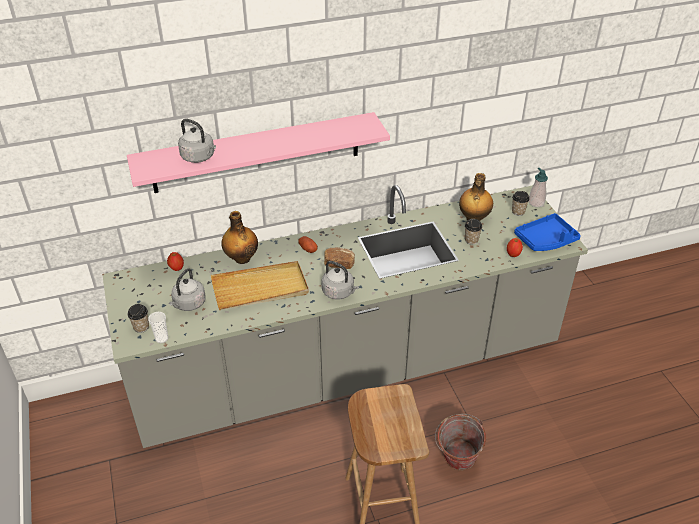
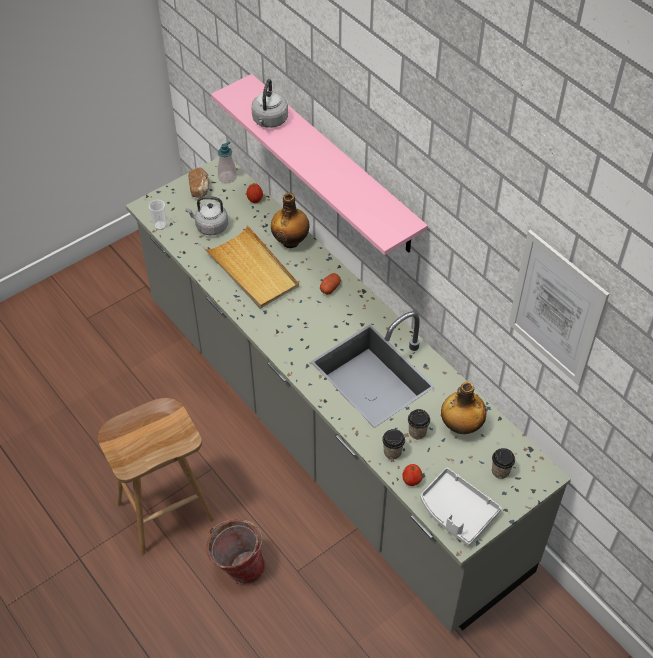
camera: 70 degrees right, 10 degrees up
(141, 327) = (169, 206): cup -> cup (392, 452)
(339, 263) = (318, 321): bread -> bread (200, 188)
(339, 292) = (273, 334): grey kettle -> none
(502, 67) = (556, 309): none -> picture
(536, 203) = (531, 488): soap dispenser -> soap dispenser (227, 177)
(546, 240) = (456, 512): blue tray -> grey tray

